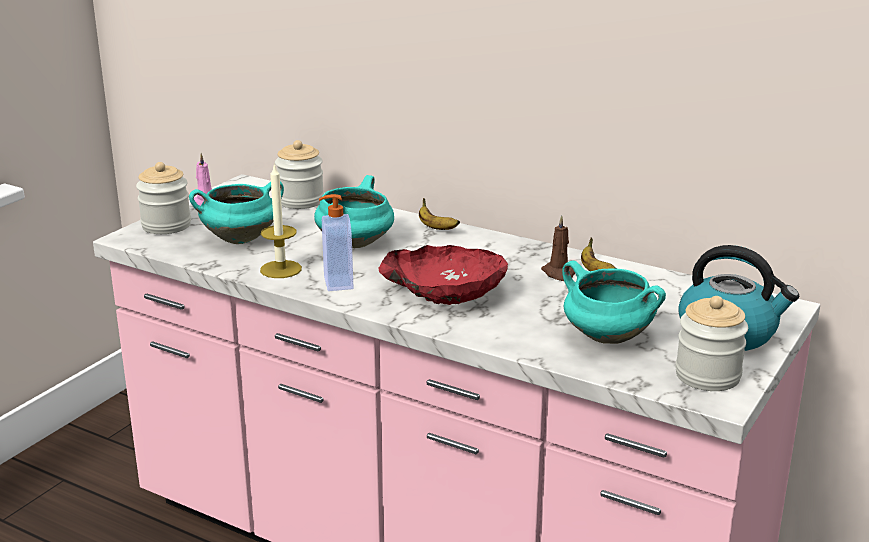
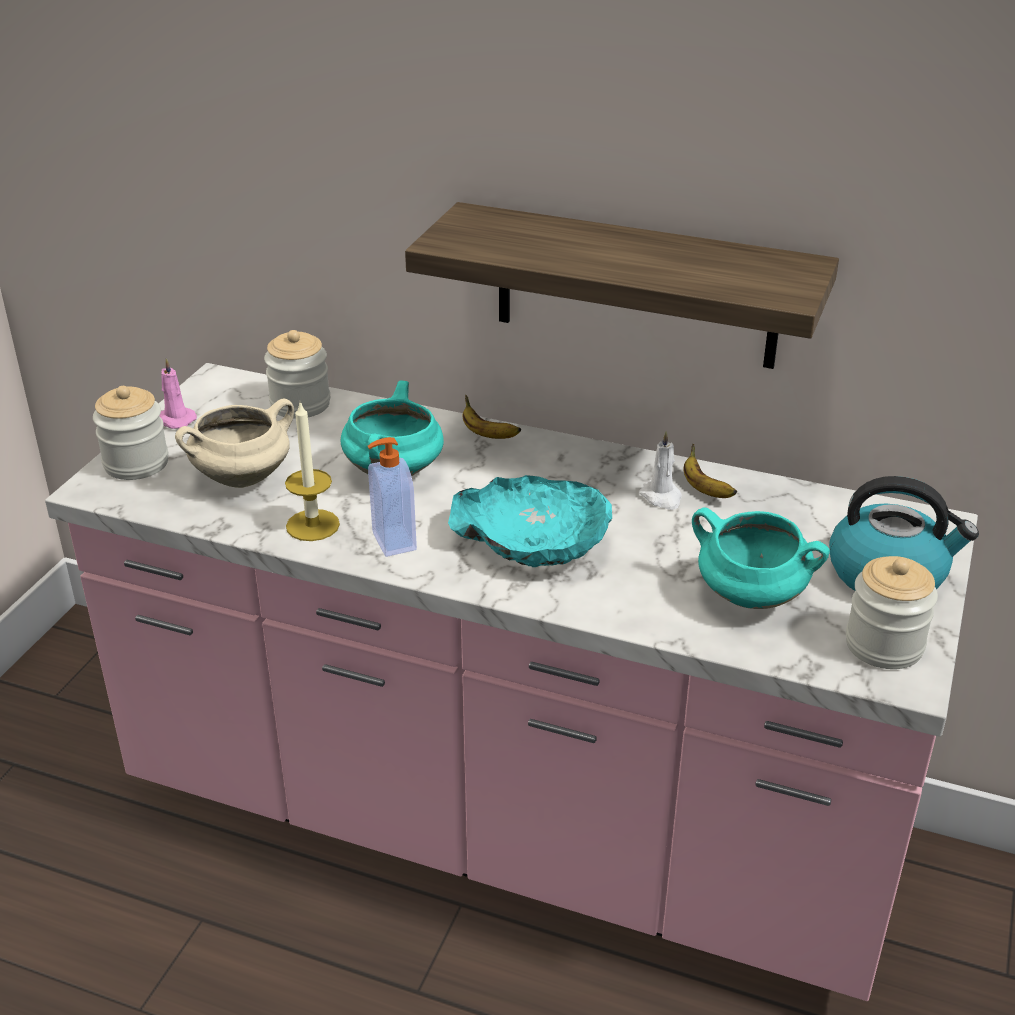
camera: 10 degrees left, 10 degrees up
(241, 238) = (243, 477): turquoise cooking pot -> beige cooking pot
(445, 291) = (533, 541): red bowl -> turquoise bowl
(552, 109) = (636, 286): none -> shelf
(559, 273) = (662, 497): brown candle -> white candle

